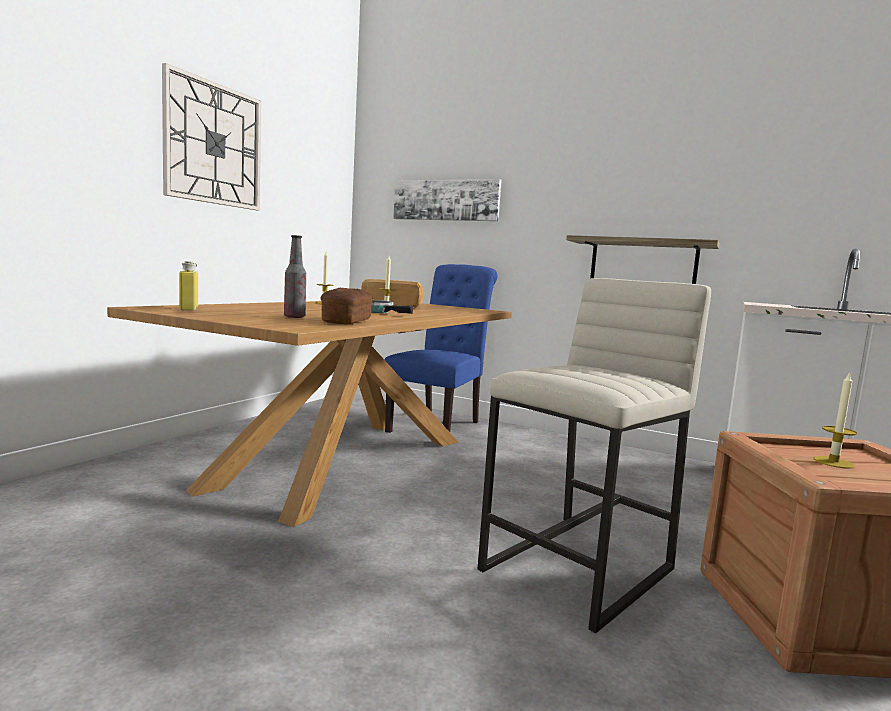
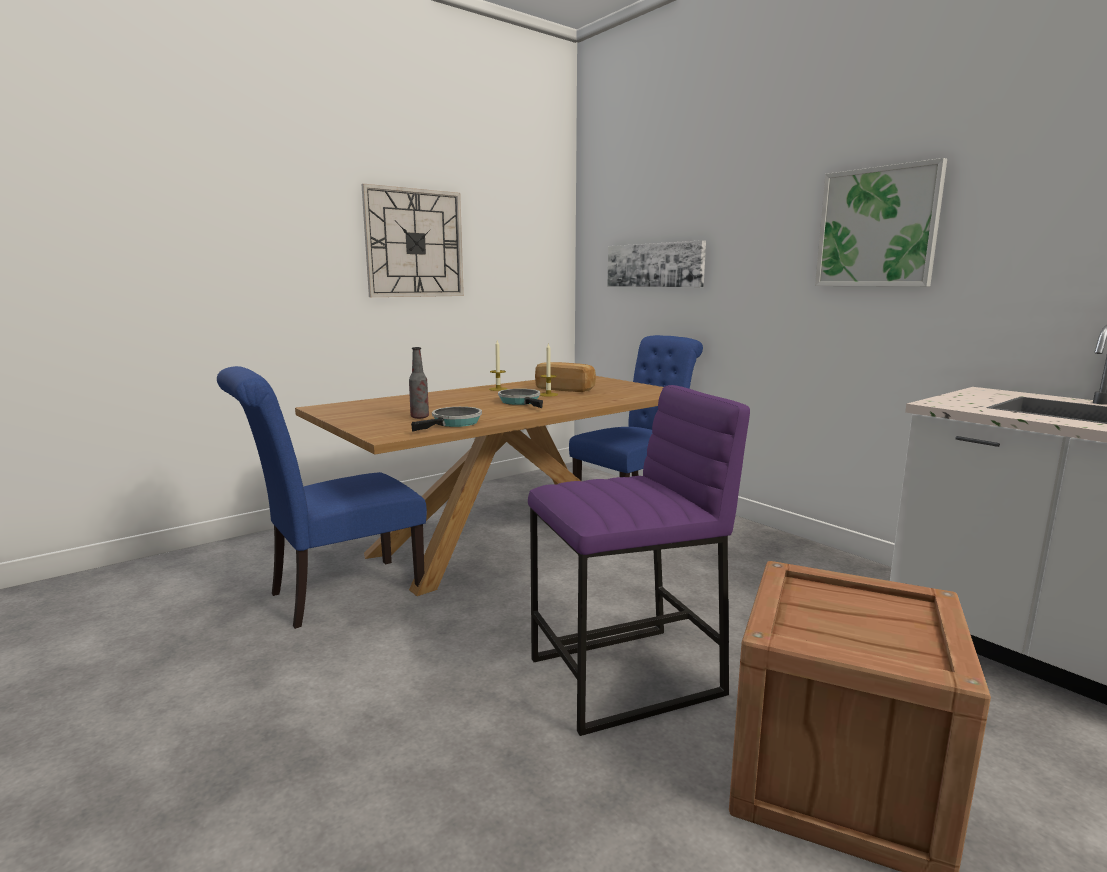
camera: 25 degrees right, 5 degrees up
(189, 308) = (352, 407): yellow bottle -> none
(189, 538) = (337, 594): none -> blue chair
(346, 321) = (454, 423): bread -> frying pan
(578, 569) = (626, 676): beige stool -> purple stool
(643, 262) = (854, 335): shelf -> none
(662, 175) = (877, 228): none -> picture
(833, 462) = (849, 614): candle -> none

